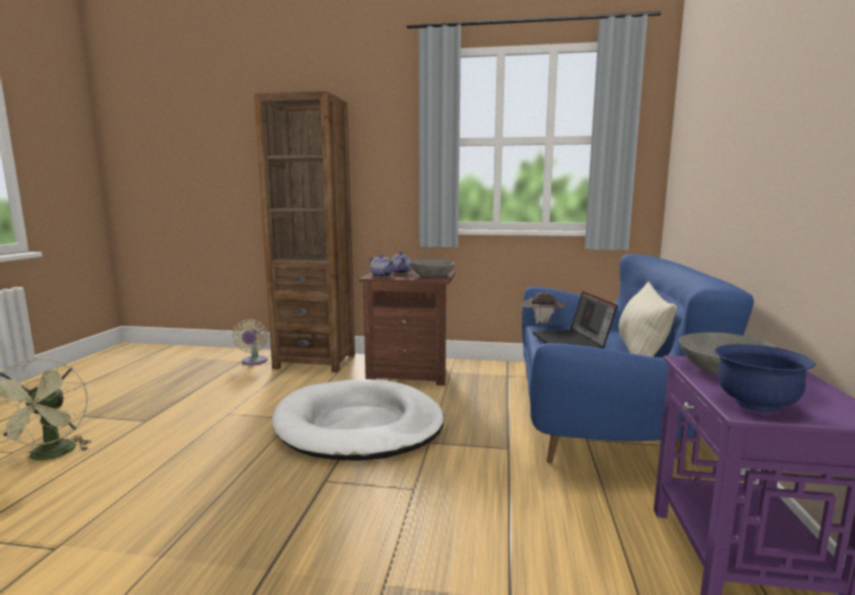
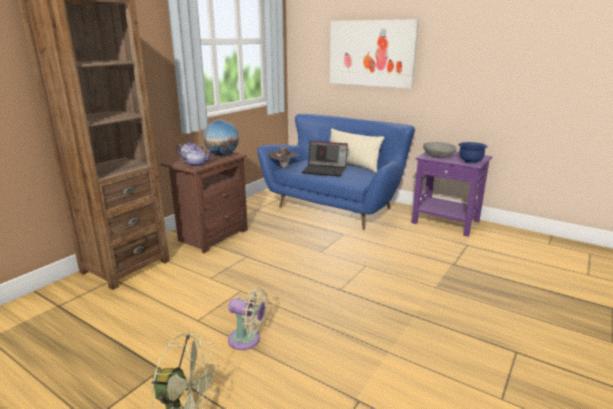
camera: 65 degrees left, 10 degrees up
(254, 362) = (73, 298): beige fan -> beige fan (247, 340)
(359, 425) = (278, 268): white dog bed -> none
(432, 276) = (222, 155): grey bowl -> globe
(737, 138) = (371, 53): none -> picture

